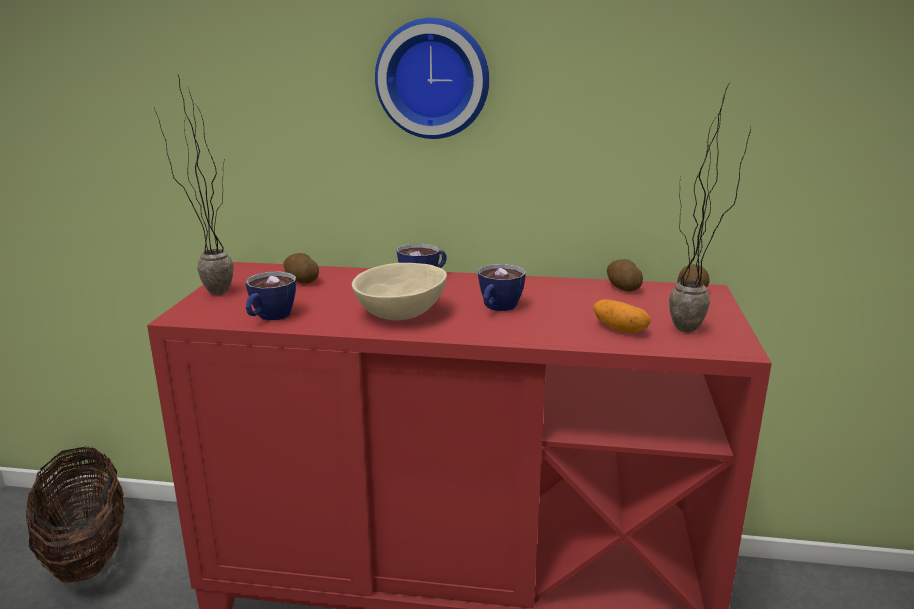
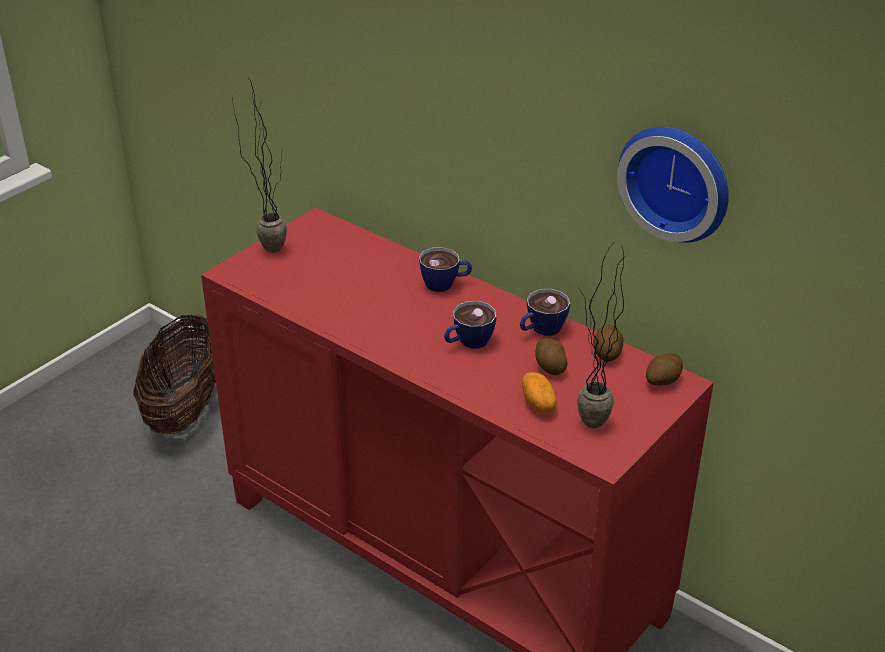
camera: 30 degrees right, 15 degrees up
(269, 317) = (287, 294): cup -> cup (541, 330)
(301, 281) = (346, 253): potato -> potato (550, 366)
(401, 313) = (386, 323): beige bowl -> none
(433, 79) = (476, 105): wall clock -> wall clock (677, 181)

